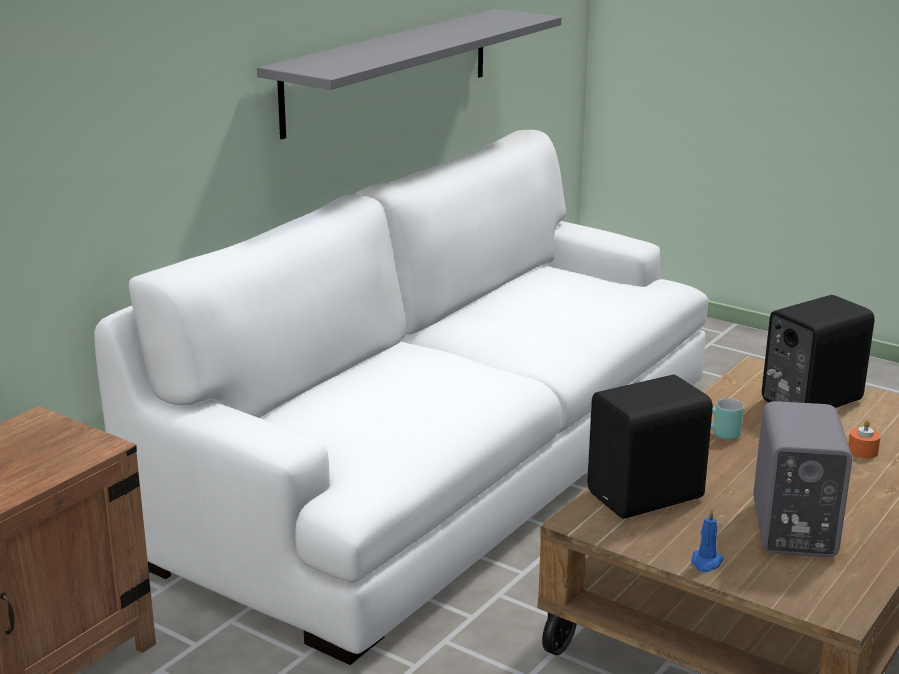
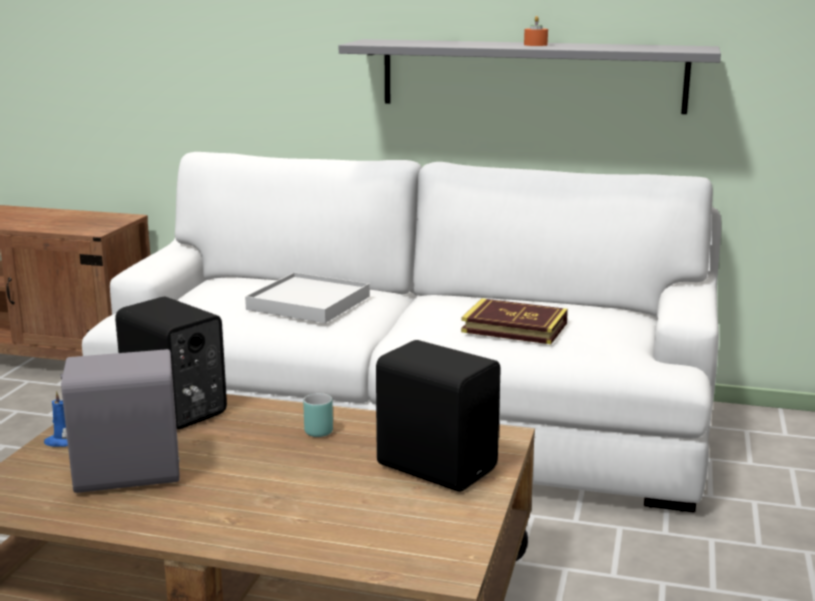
camera: 70 degrees right, 5 degrees down
(423, 380) = (308, 303): none -> white tray
(567, 309) = (514, 327): none -> book
(862, 451) = (321, 501): orange candle -> orange candle (535, 45)

